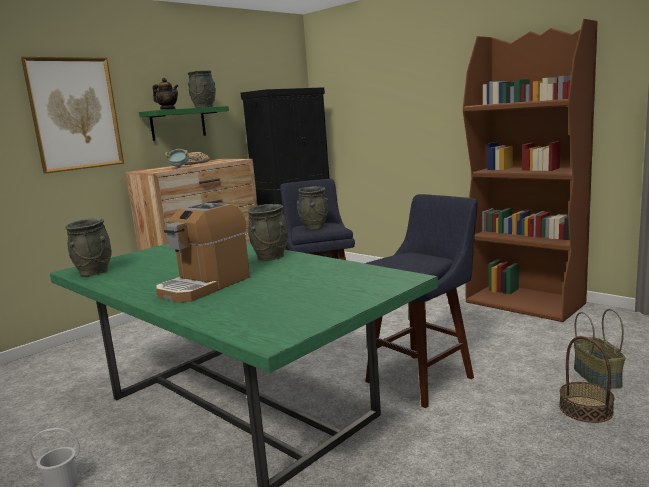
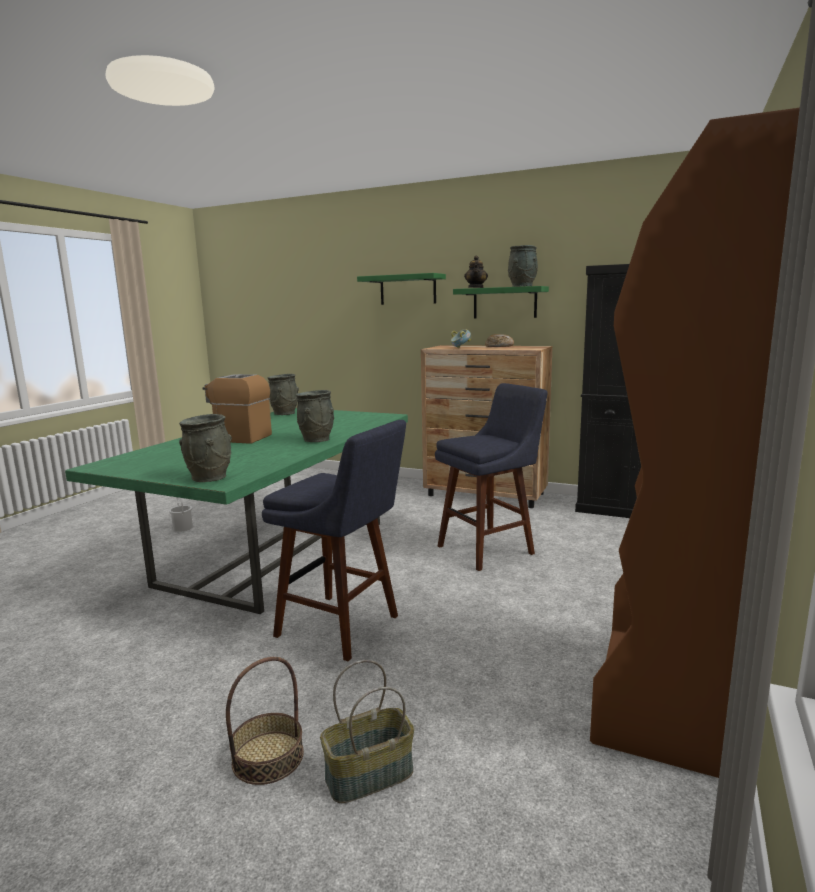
camera: 70 degrees right, 0 degrees up
(75, 114) = (408, 290): picture -> green shelf
(313, 227) = (472, 439): grey vase -> grey vase (210, 477)

